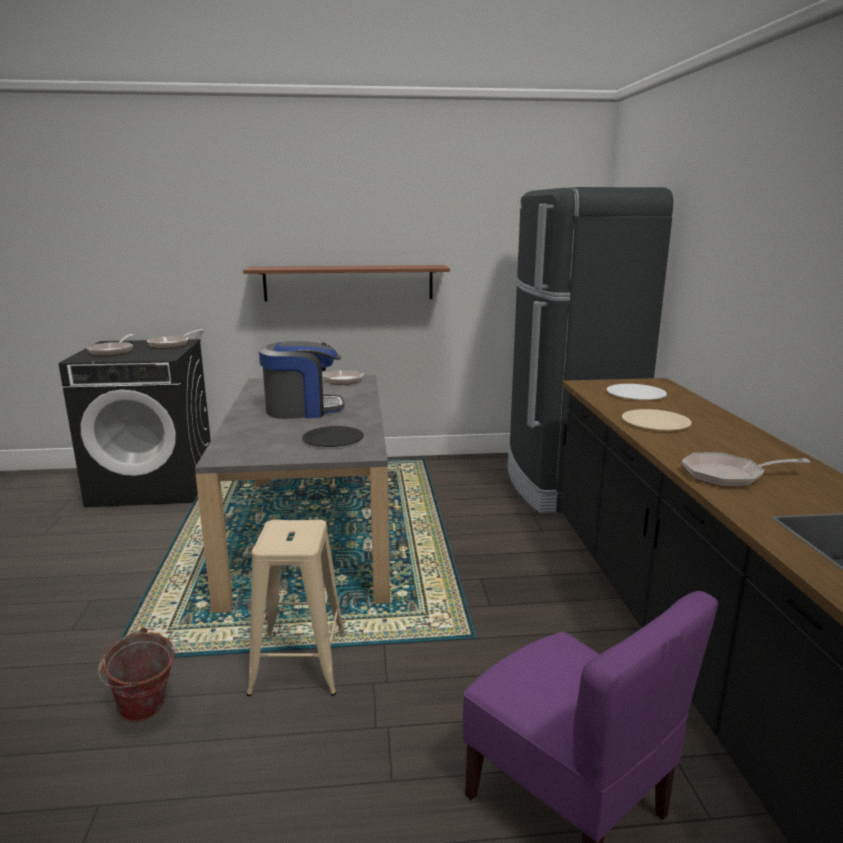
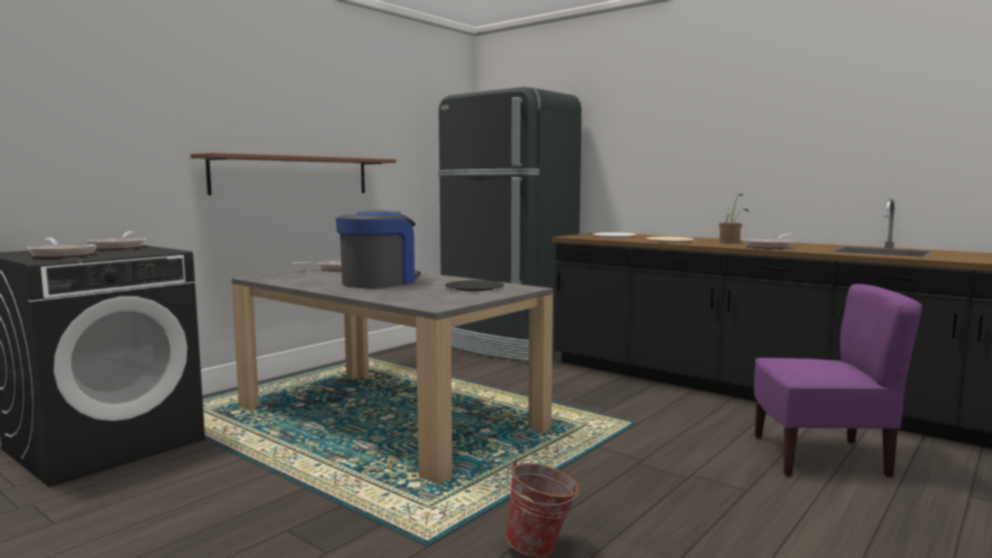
camera: 45 degrees left, 10 degrees down
(299, 663) = (573, 477): beige stool -> none
(736, 445) = (731, 241): none -> potted plant

